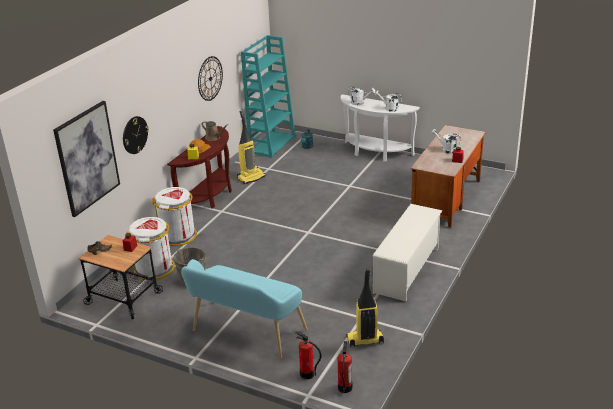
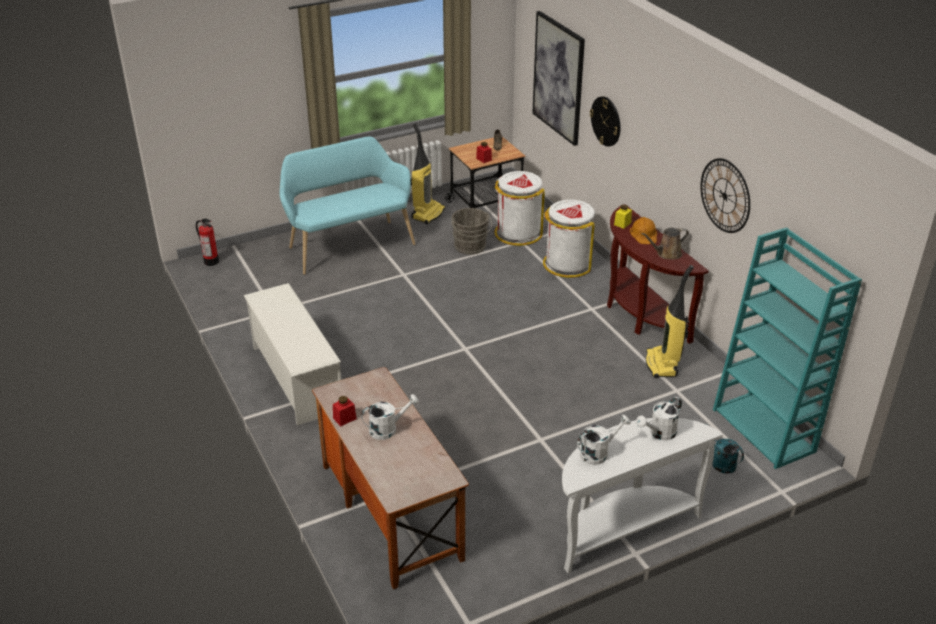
camera: 125 degrees right, 5 degrees up
(307, 374) = (253, 252): fire extinguisher -> none
(364, 340) = (243, 297): vacuum cleaner -> vacuum cleaner (427, 213)

